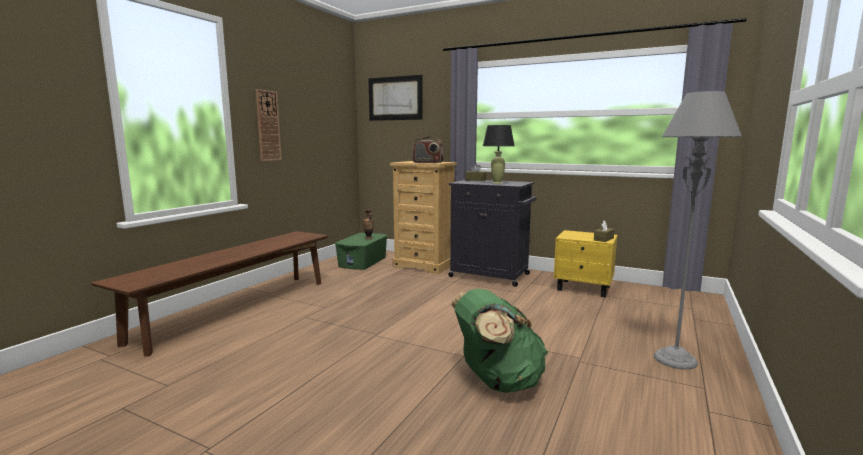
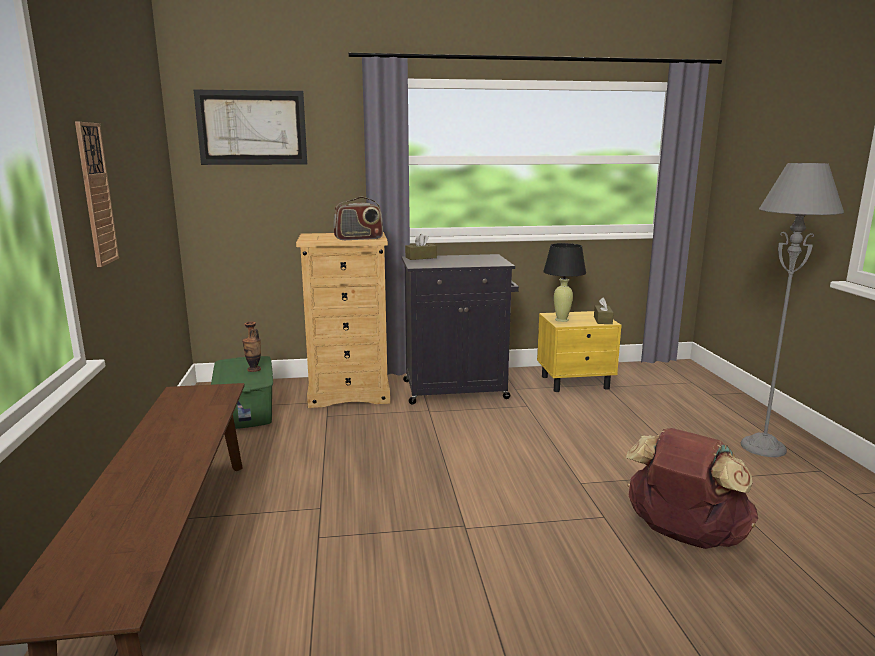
camera: 35 degrees left, 5 degrees up
(497, 183) = (469, 262): black table lamp -> black table lamp (562, 320)
(497, 382) = (683, 536): green backpack -> brown backpack

